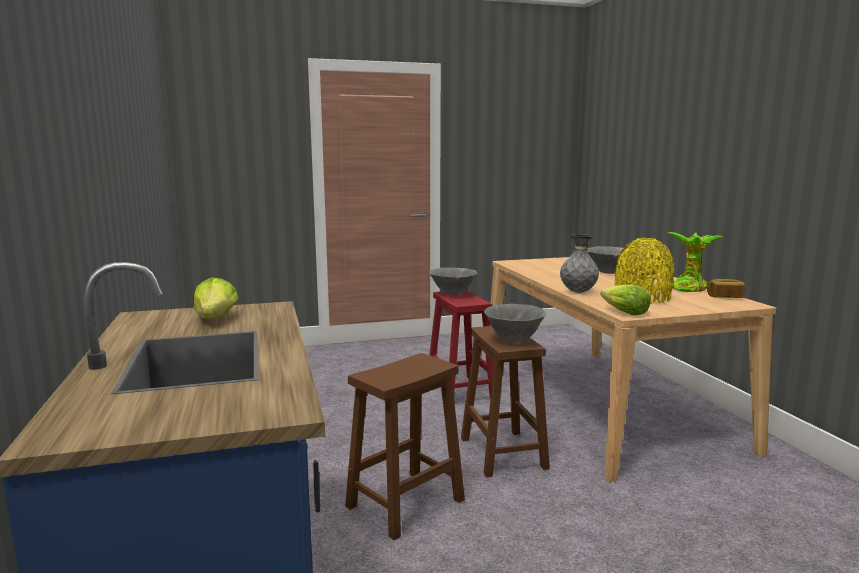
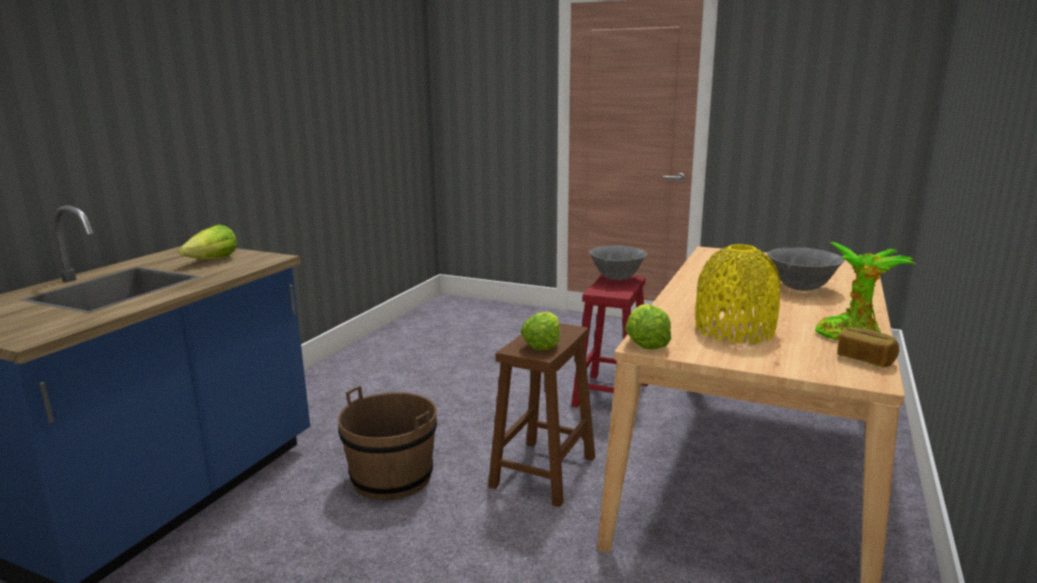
camera: 40 degrees right, 5 degrees up
(406, 502) = (392, 478): brown stool -> brown bucket
(514, 340) = (542, 344): grey bowl -> lettuce
(578, 292) = (674, 305): grey vase -> none

